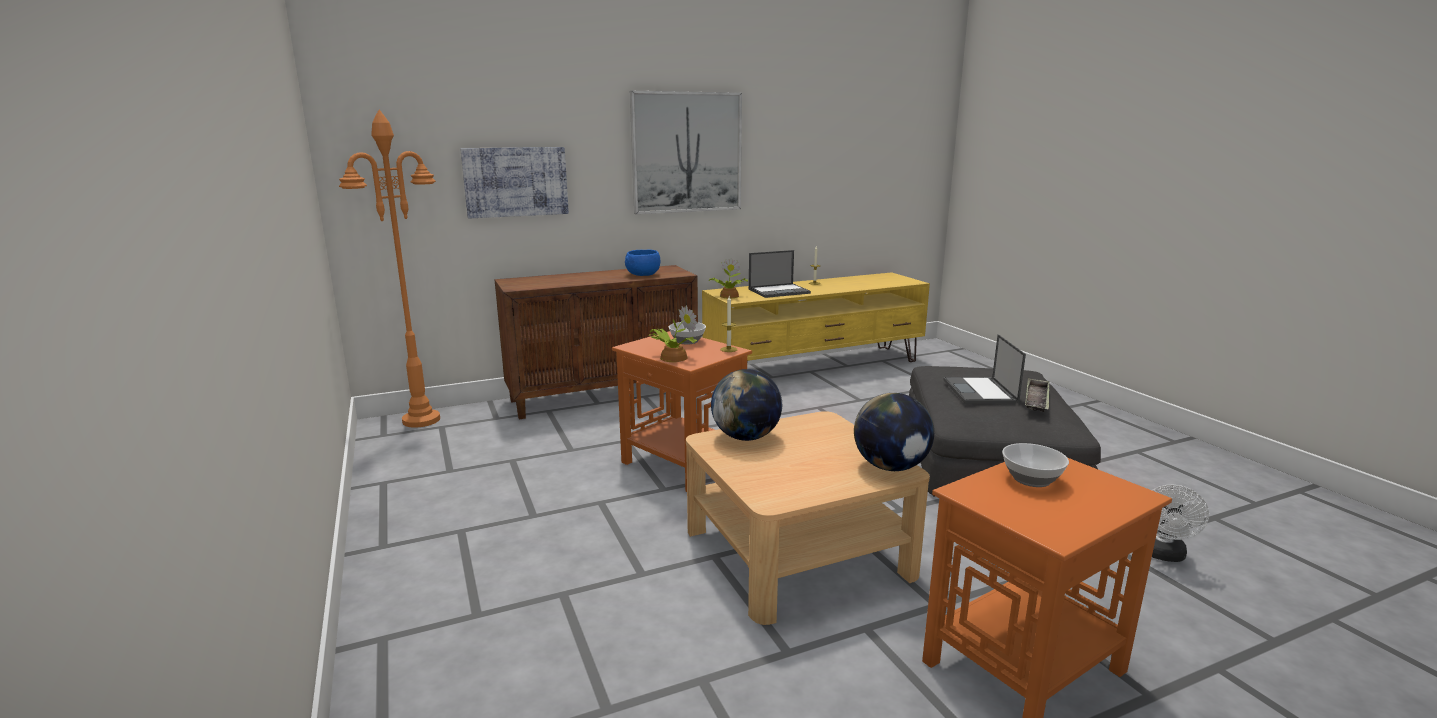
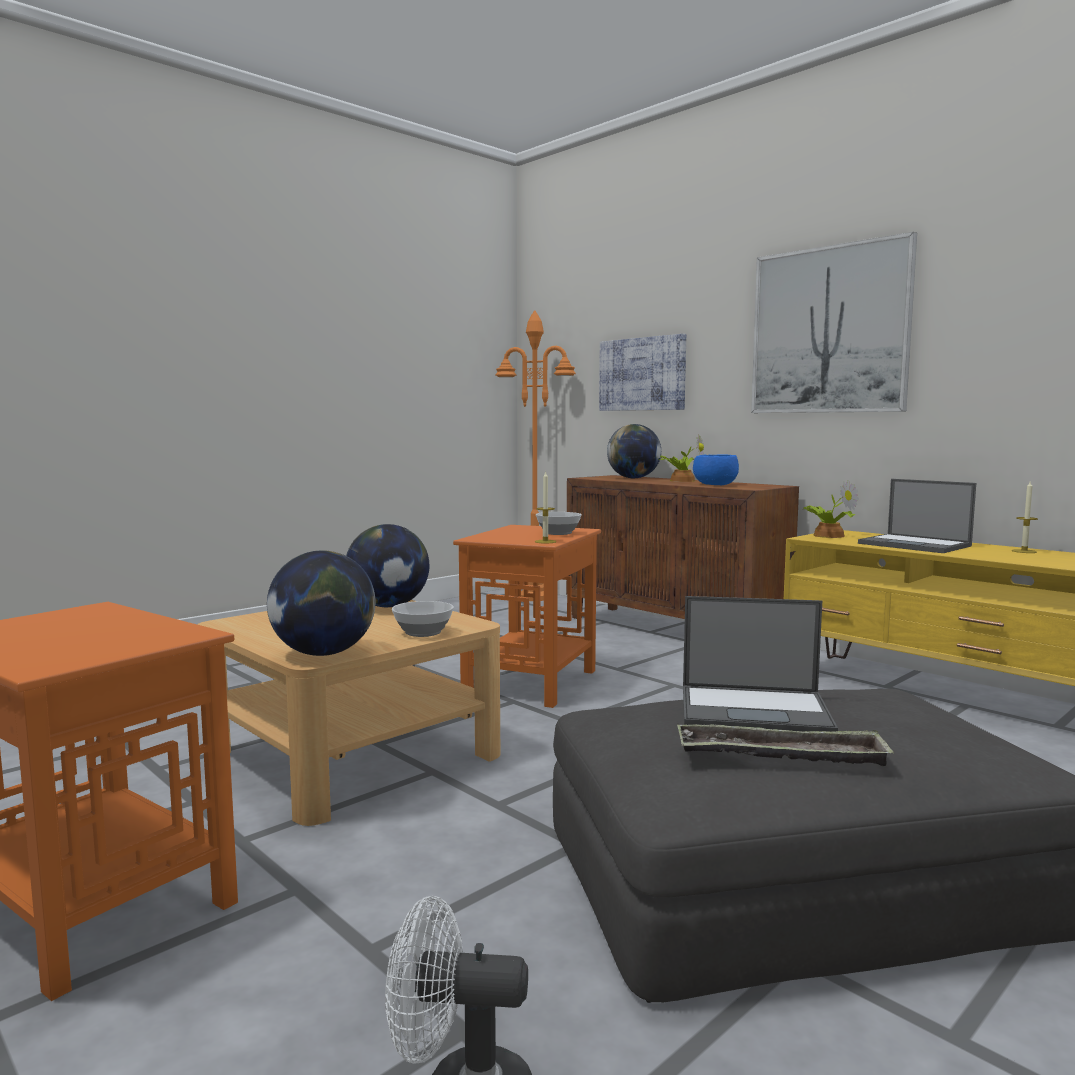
camera: 70 degrees right, 10 degrees down
(546, 280) = (633, 478): none -> globe
(672, 358) = (491, 534): potted plant -> potted plant (681, 480)
(980, 391) = (756, 710): laptop -> laptop turned 150 degrees counterclockwise
(1030, 479) = (119, 627): bowl -> bowl (424, 632)

